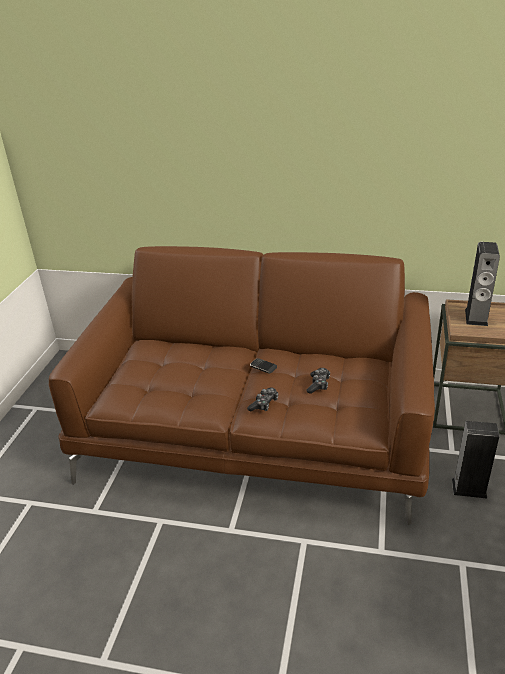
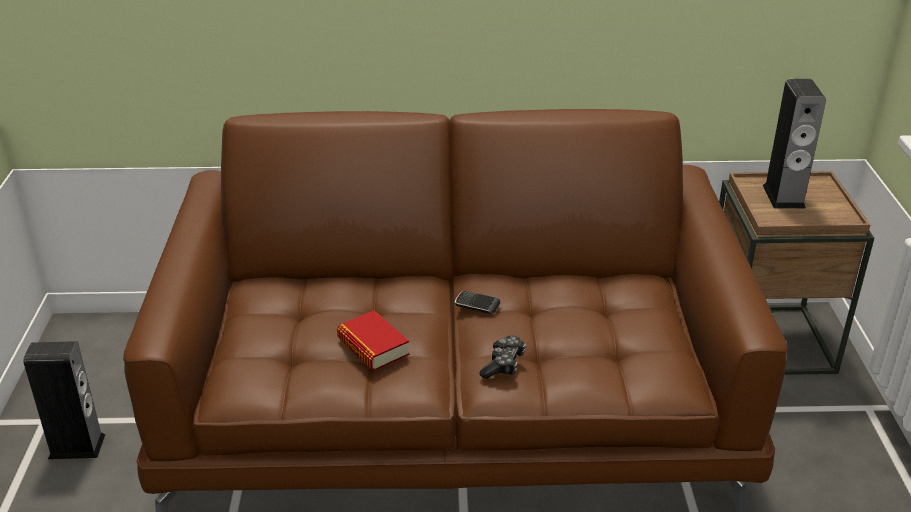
camera: 15 degrees left, 0 degrees up
(194, 385) = (373, 346): none -> book
(318, 384) = (577, 323): game controller -> none
(469, 488) = (809, 461): speaker -> speaker (77, 446)

